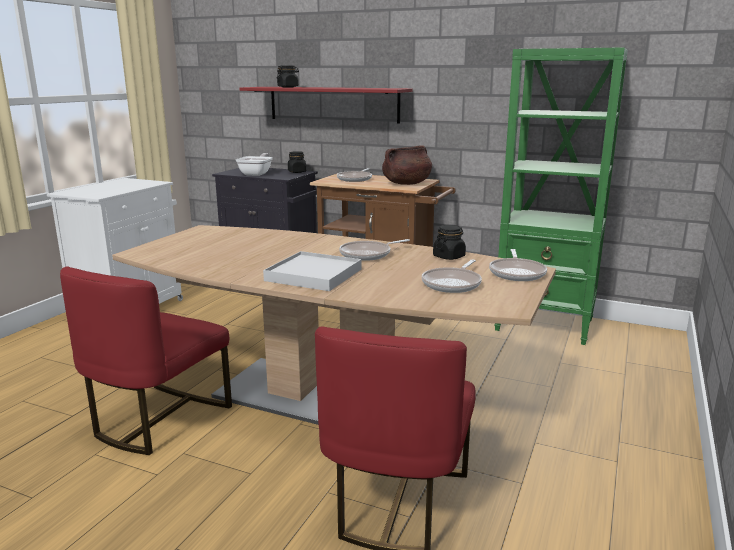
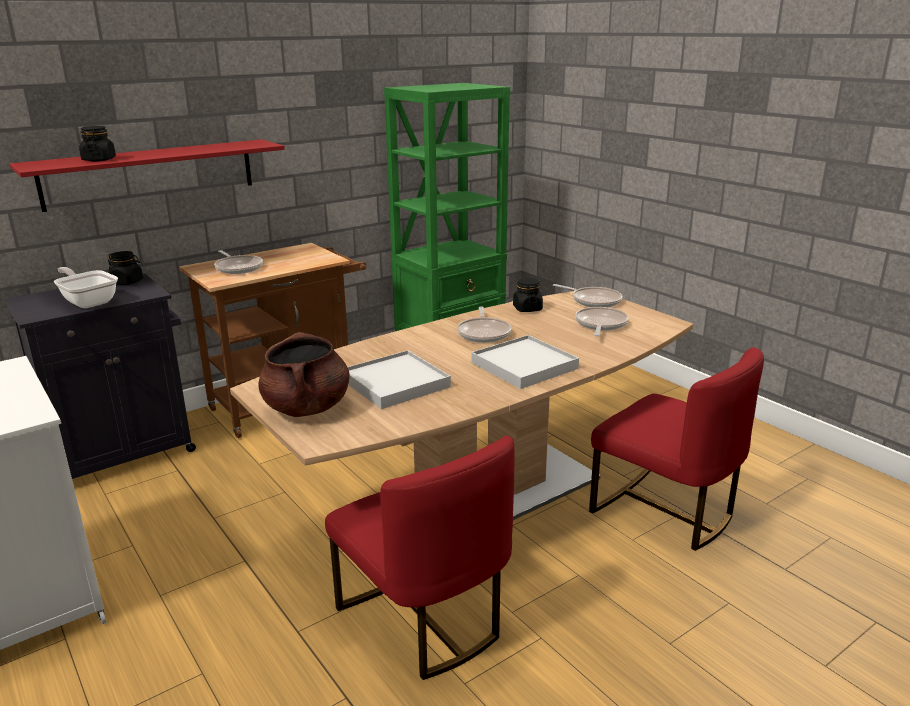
camera: 60 degrees left, 5 degrees up
(239, 251) = (395, 383): none -> white tray
(406, 184) = (308, 256): brown cooking pot -> brown cooking pot (307, 408)
(453, 284) = (600, 324): frying pan -> frying pan turned 135 degrees counterclockwise

